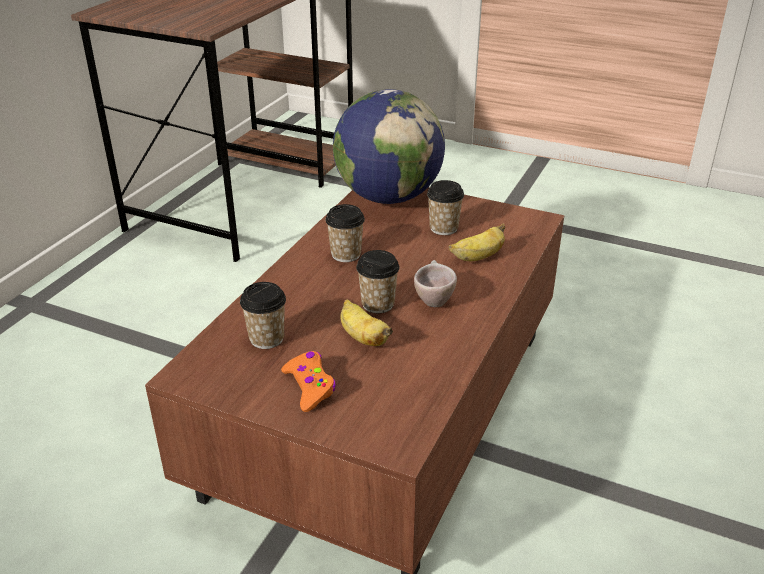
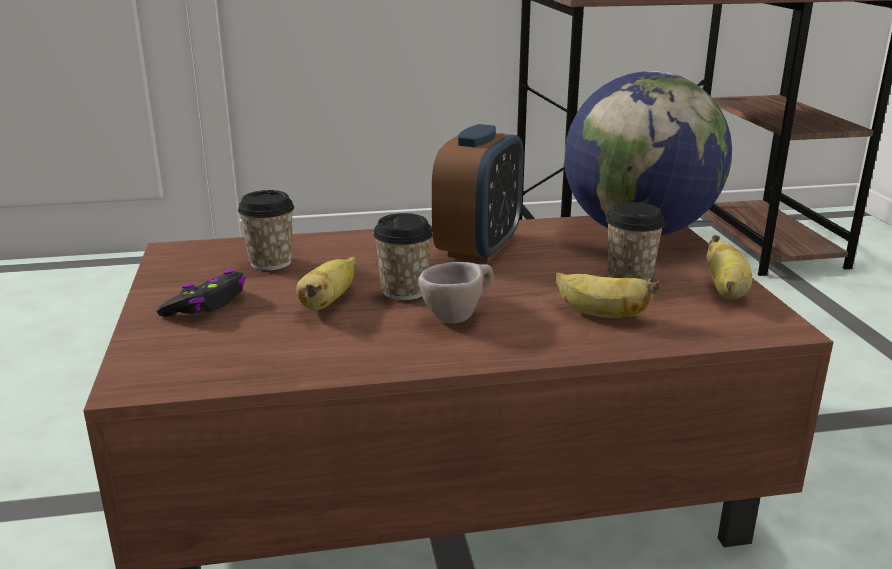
camera: 55 degrees right, 10 degrees down
(310, 386) = (207, 305): orange game controller -> black game controller
(346, 254) = (479, 248): cup -> alarm clock
(490, 212) = (726, 291): none -> banana

